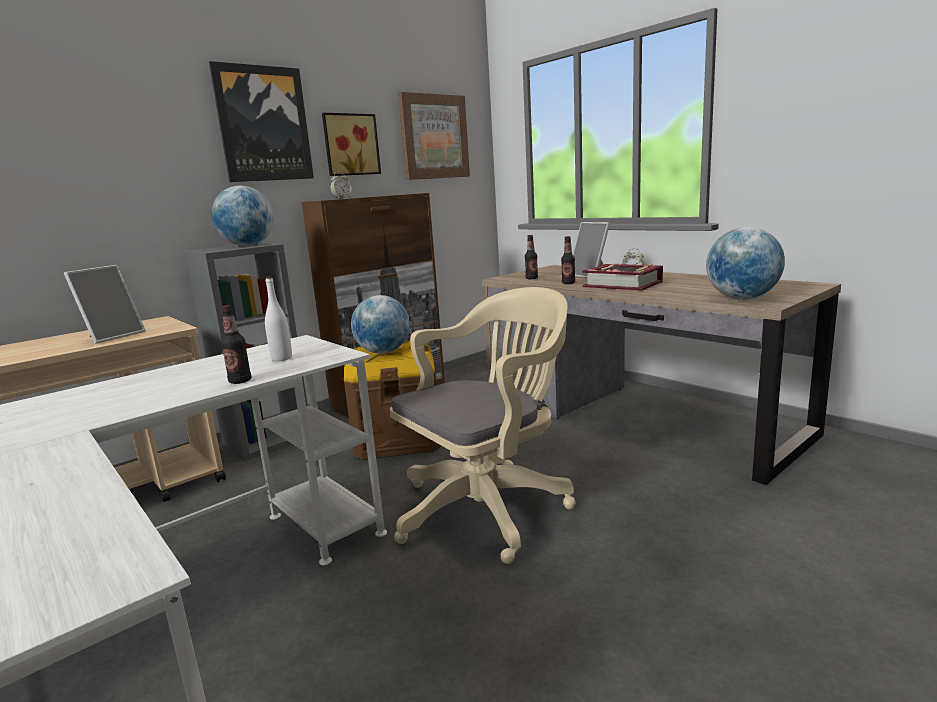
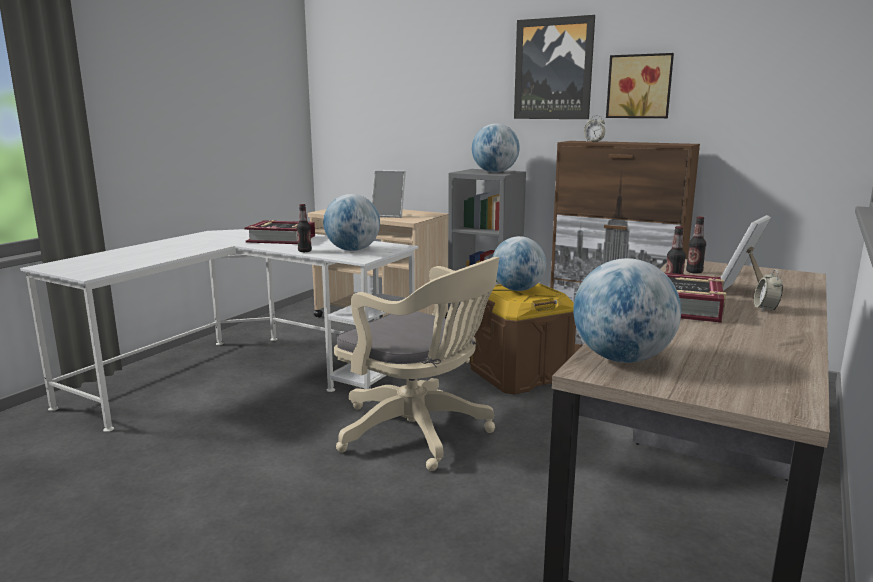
camera: 70 degrees right, 0 degrees up
(111, 397) = (281, 239): none -> book
(281, 358) = (352, 250): white bottle -> globe
(434, 137) = (766, 75): picture -> none

